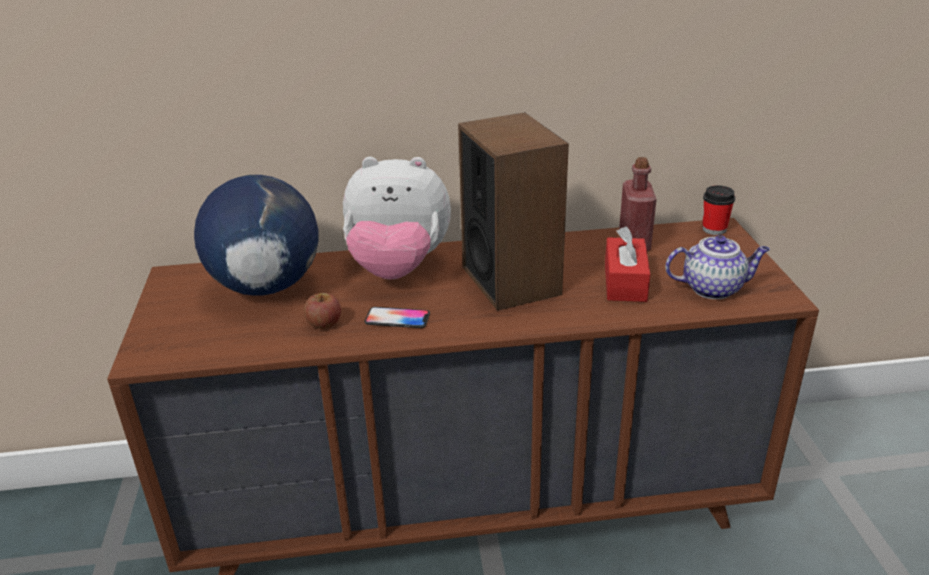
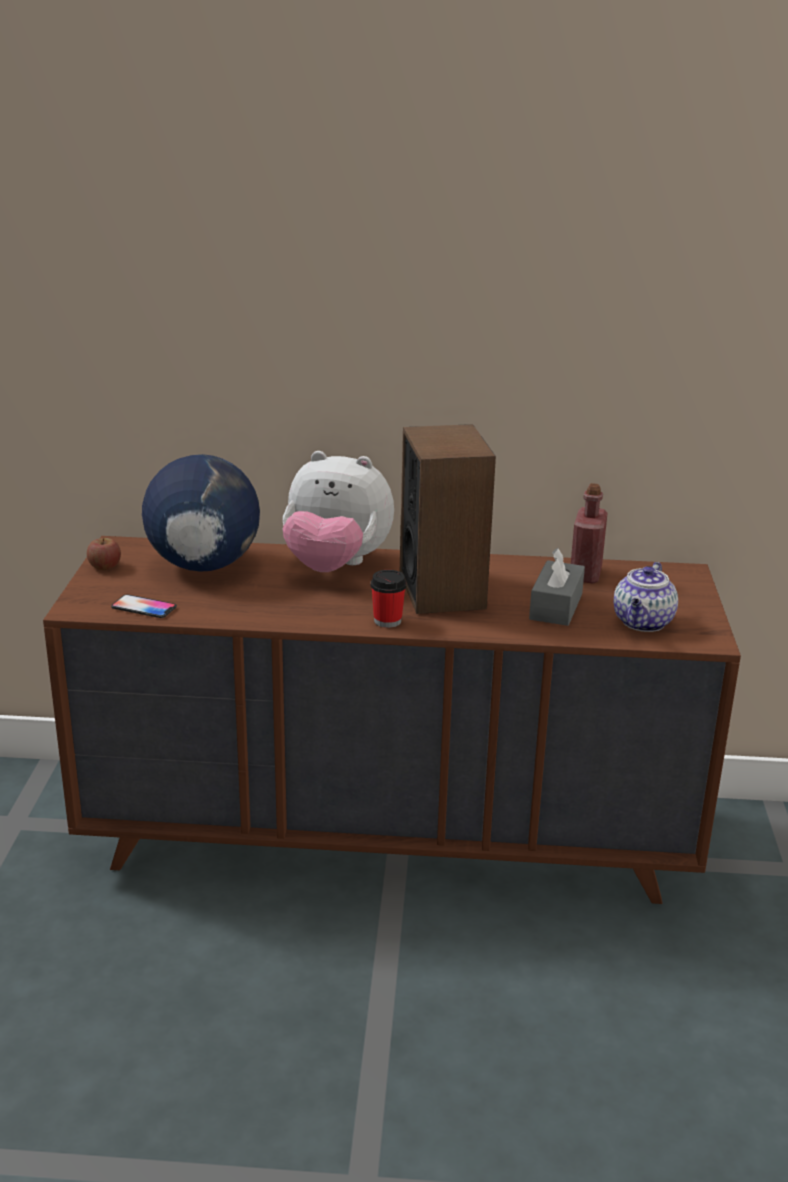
camera: 10 degrees right, 5 degrees down
(324, 323) = (248, 603): apple -> apple (105, 566)
(397, 319) = (318, 608): phone -> phone (144, 608)
(625, 282) = (556, 606): red tissue box -> grey tissue box
(713, 288) = (643, 623): teapot -> teapot turned 105 degrees clockwise
(714, 229) = (678, 572): cup -> cup (387, 621)

